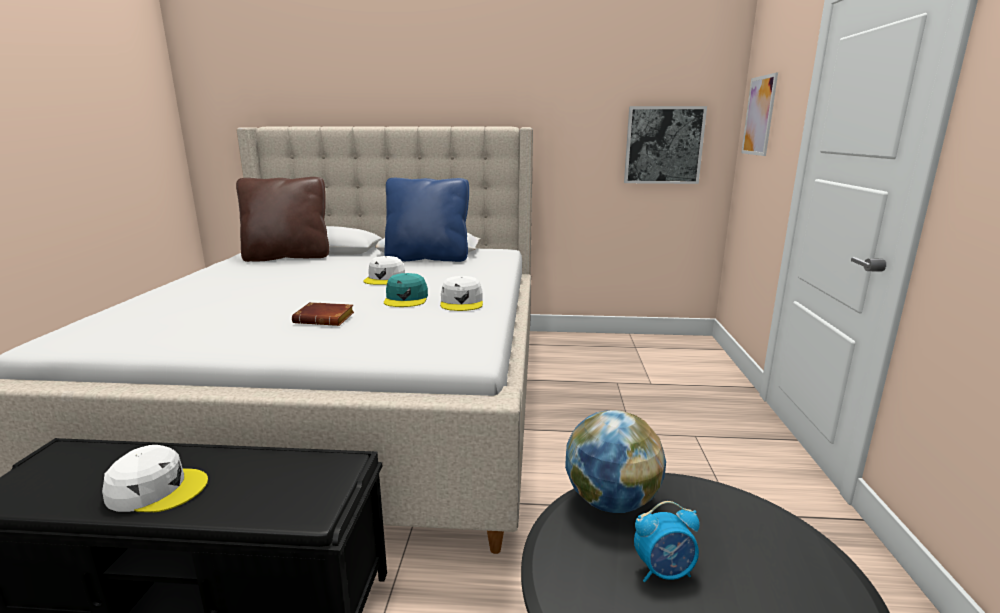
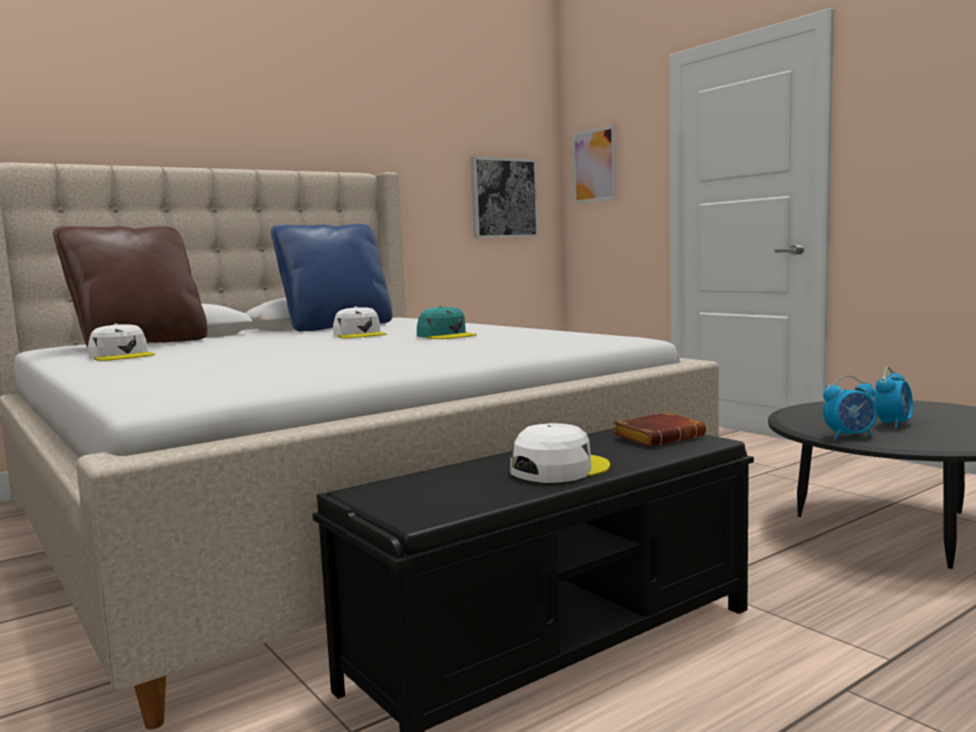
camera: 40 degrees left, 10 degrees down
(326, 319) = (429, 348): brown book -> brown book (659, 437)
(462, 302) = (506, 330): white cap -> white cap (122, 356)
(563, 563) = (850, 436): none -> alarm clock
(610, 501) = (803, 417): globe -> none

